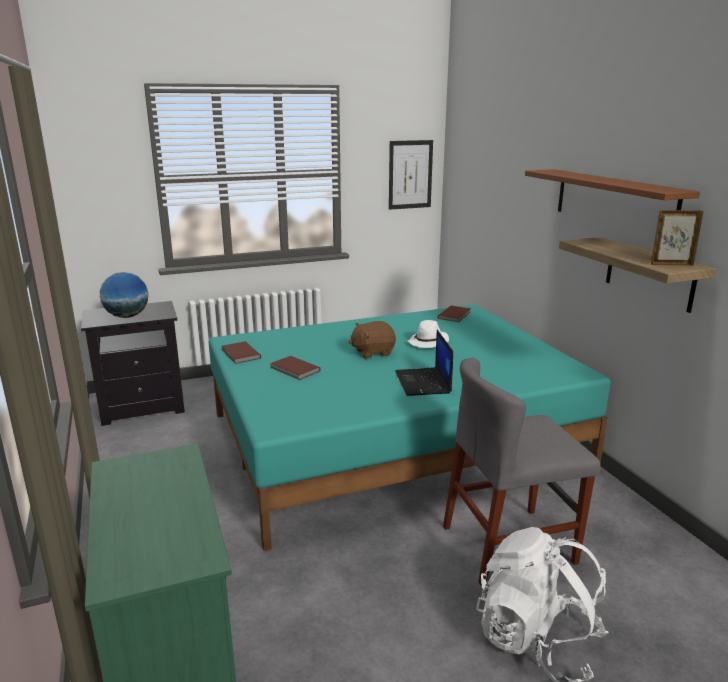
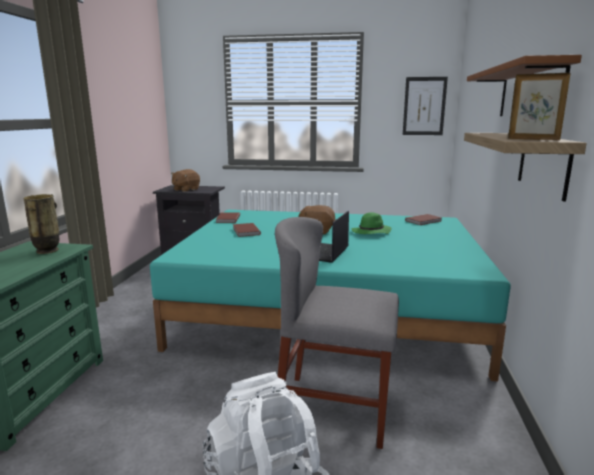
camera: 30 degrees right, 5 degrees down
(127, 316) = (185, 189): globe -> brown plush toy
(160, 469) = (47, 251): none -> vase
(428, 342) = (371, 232): white hat -> green hat

